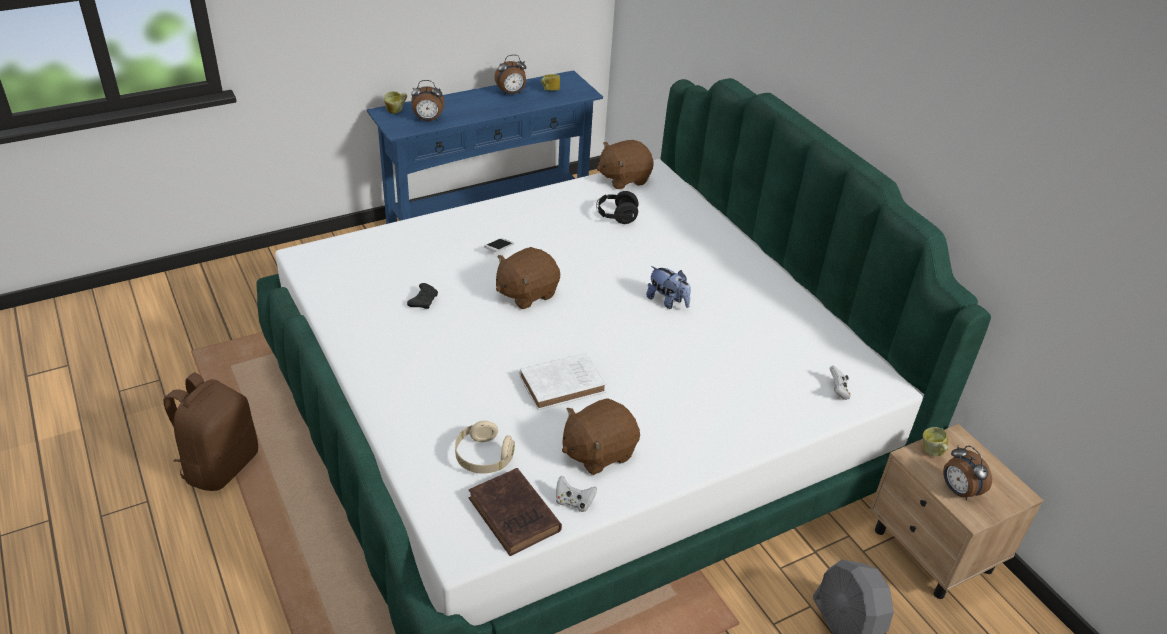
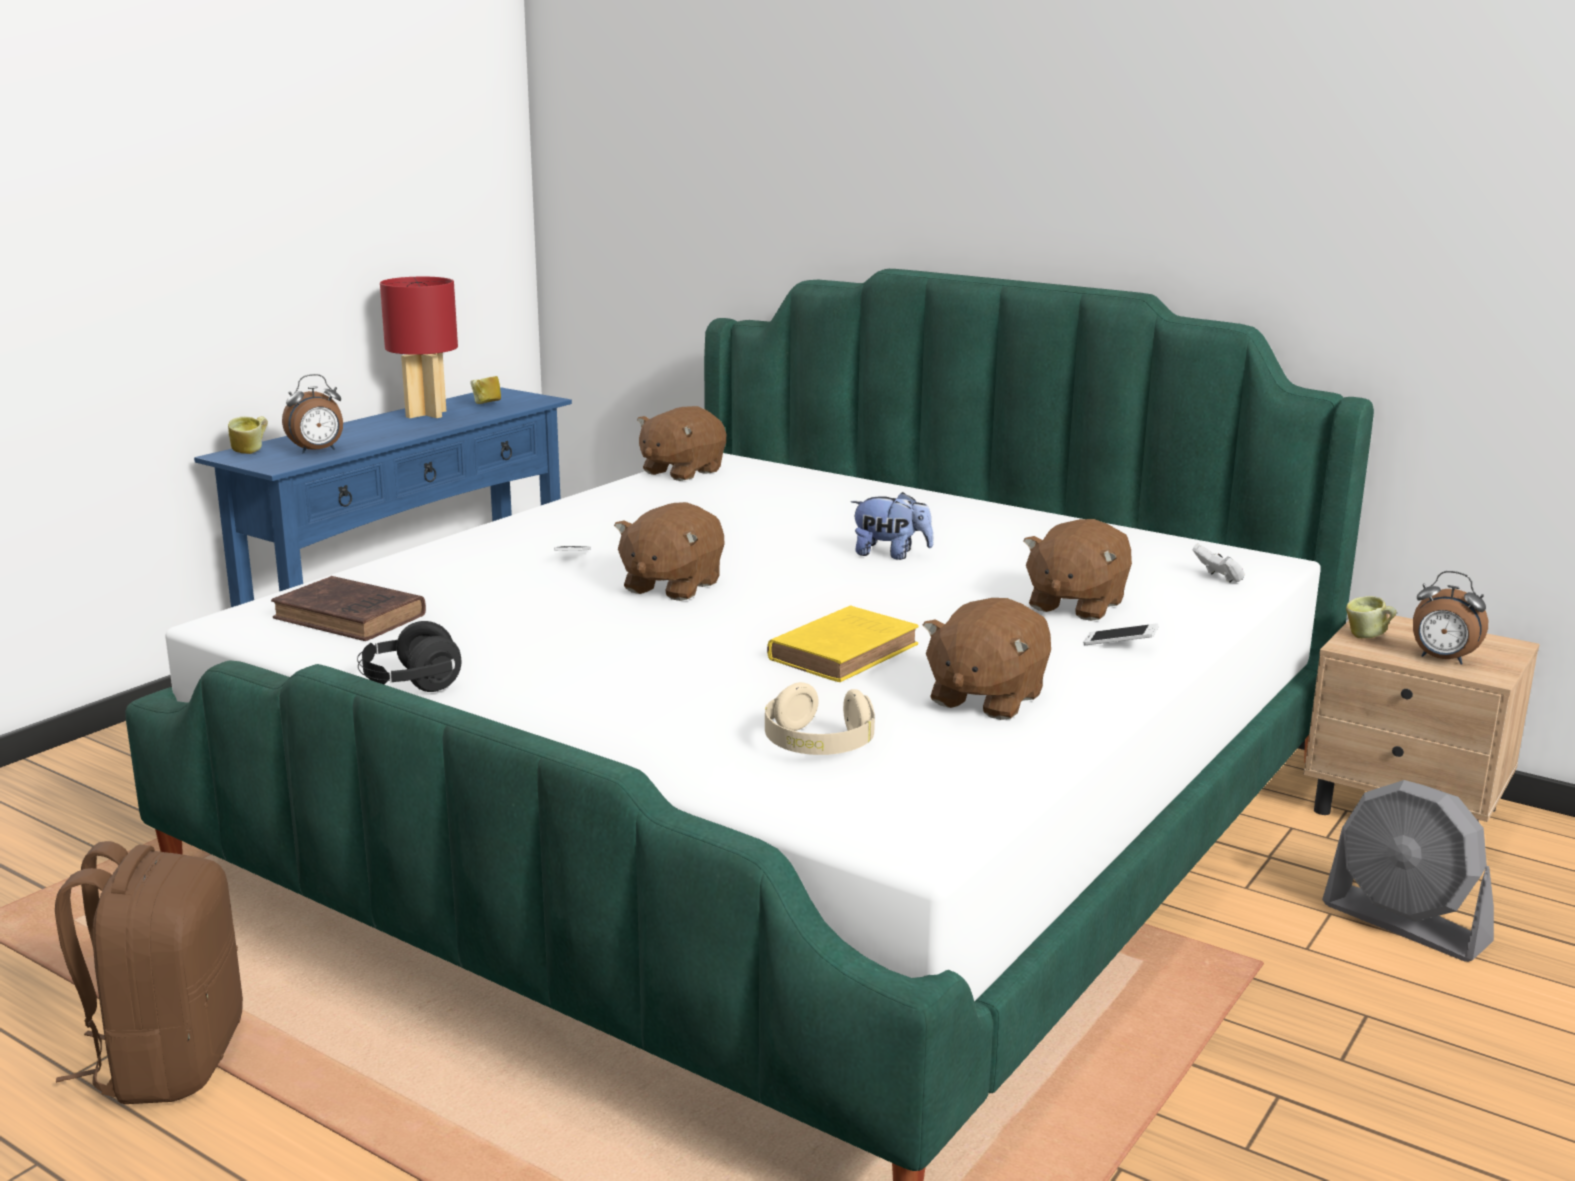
camera: 25 degrees left, 20 degrees down
(424, 300) = (510, 624): black game controller -> none
(511, 93) = (426, 414): alarm clock -> red table lamp
(515, 516) = (951, 788): brown book -> brown book (352, 618)
(564, 384) = (846, 651): white book -> yellow book
(574, 502) = (1018, 751): white game controller -> none
(616, 217) = (715, 502): black headphones -> black headphones (410, 685)
(714, 433) = (1119, 645): none -> phone
(726, 387) = (1075, 605): none -> brown plush toy

